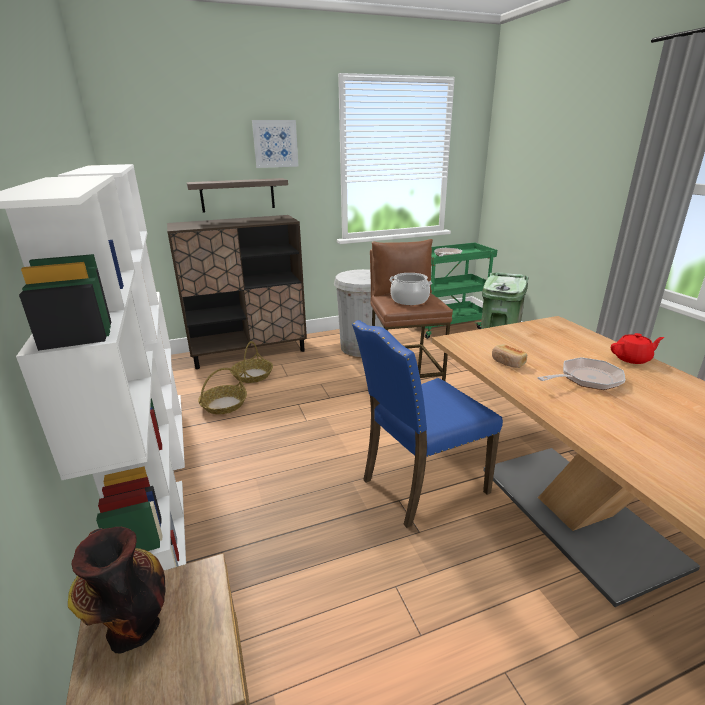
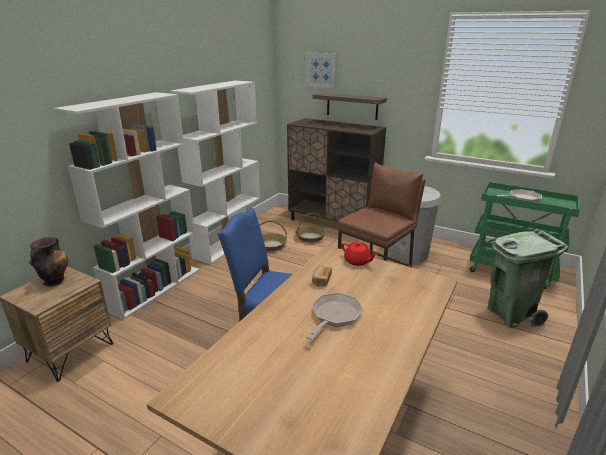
camera: 50 degrees right, 0 degrees up
(275, 144) = (385, 70): picture -> picture (321, 70)
(409, 300) = (373, 217): cooking pot -> none
(586, 379) = (334, 316): frying pan -> frying pan turned 90 degrees counterclockwise
(632, 359) = (408, 331): red teapot -> red teapot (357, 261)

